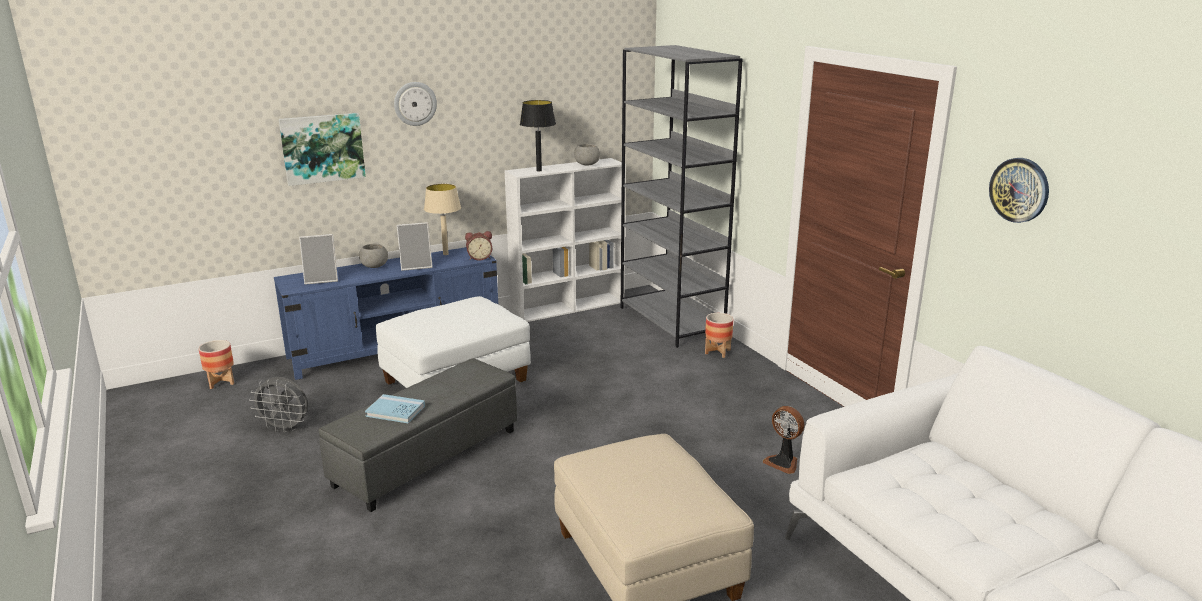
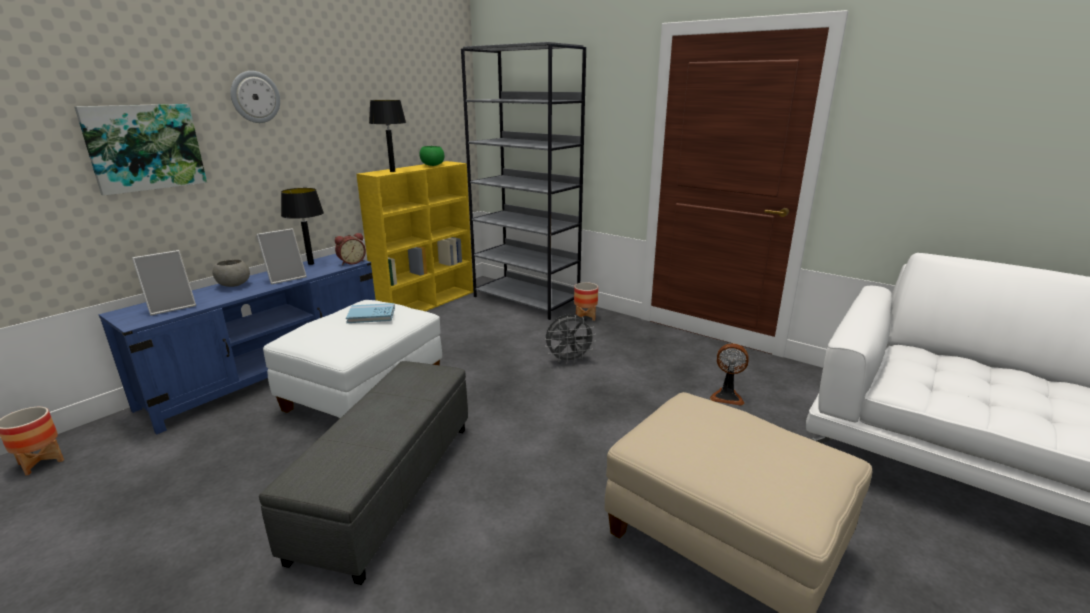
camera: 25 degrees left, 0 degrees up
(285, 428) = (171, 500): grey fan -> grey fan (568, 360)
(395, 411) = (357, 442): blue book -> blue book (371, 315)
(445, 254) = (311, 264): beige table lamp -> black table lamp
(569, 307) = (427, 303): white bookcase -> yellow bookcase
(586, 165) = (432, 165): grey bowl -> green bowl
(1019, 190) = (927, 111): wall clock -> none

